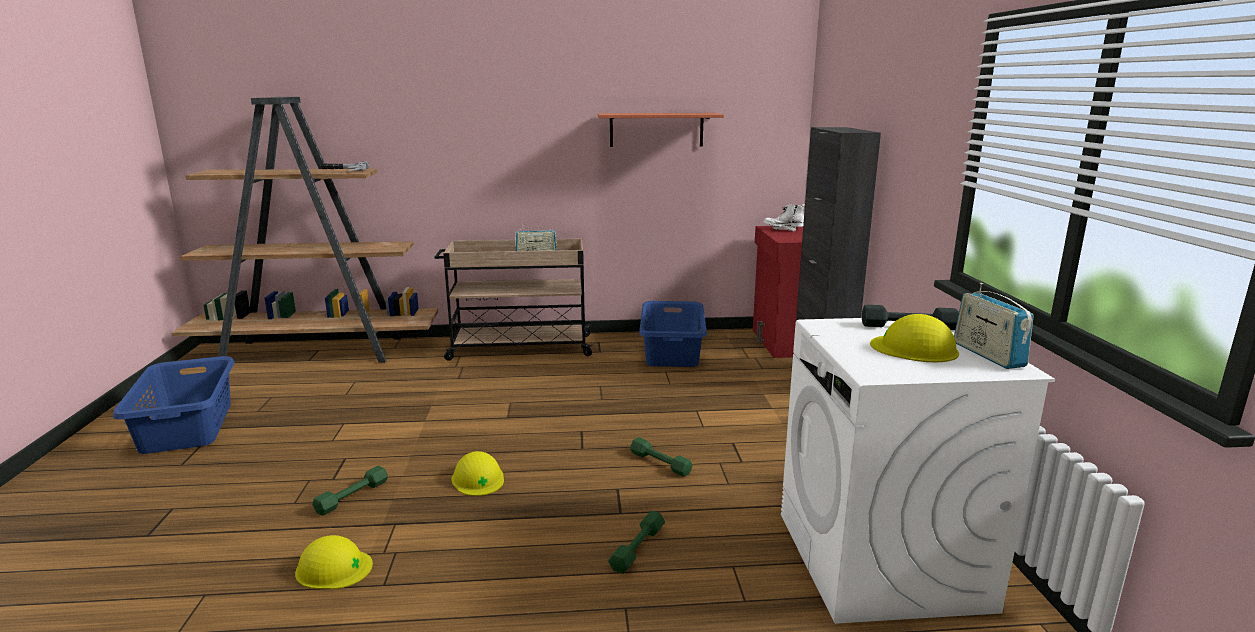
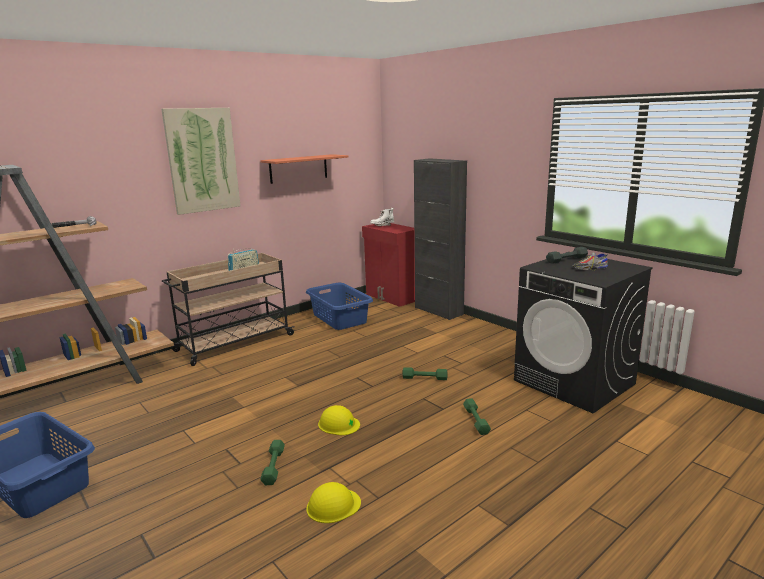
camera: 35 degrees left, 0 degrees up
(515, 107) = (202, 160): none -> picture
(881, 561) = (574, 382): white washing machine -> black washing machine
(914, 348) = (589, 268): yellow hard hat -> shoe
(987, 355) = (616, 264): radio -> none

